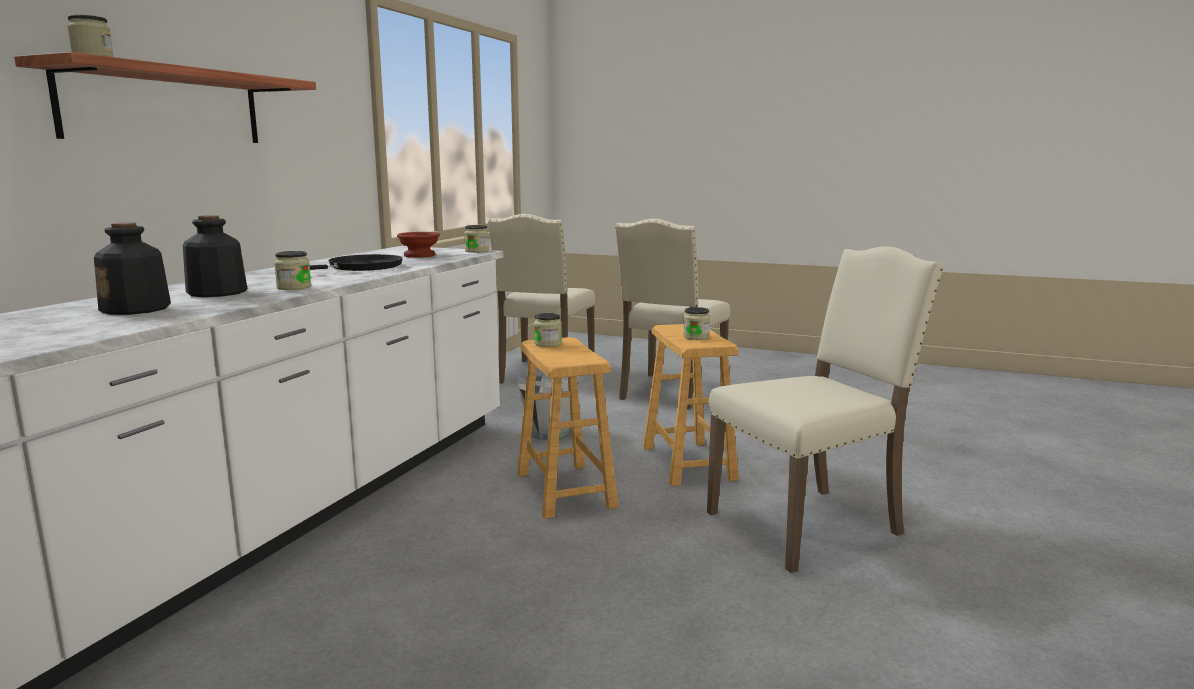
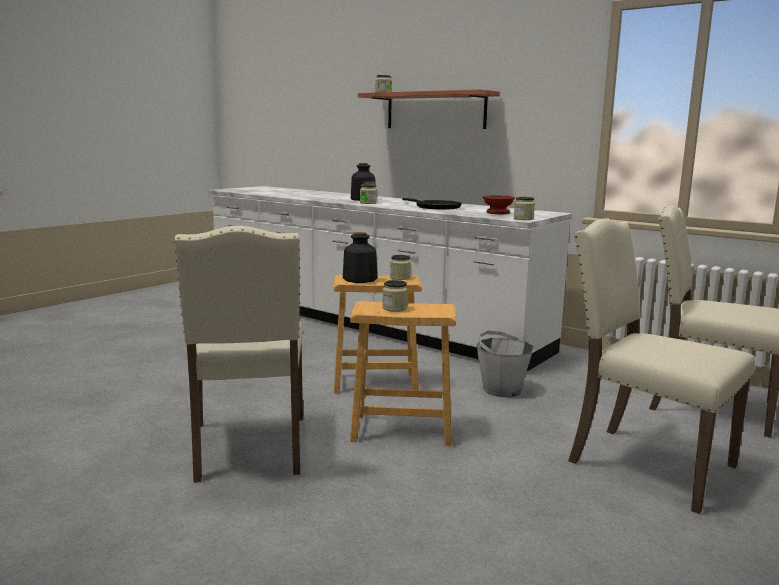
camera: 105 degrees right, 0 degrees up
(136, 309) = (329, 196): bottle -> bottle (359, 279)

